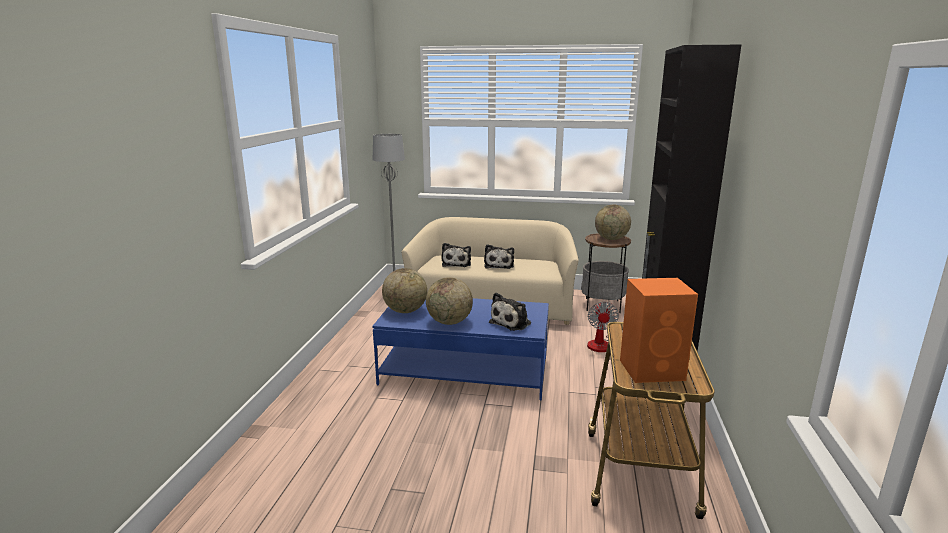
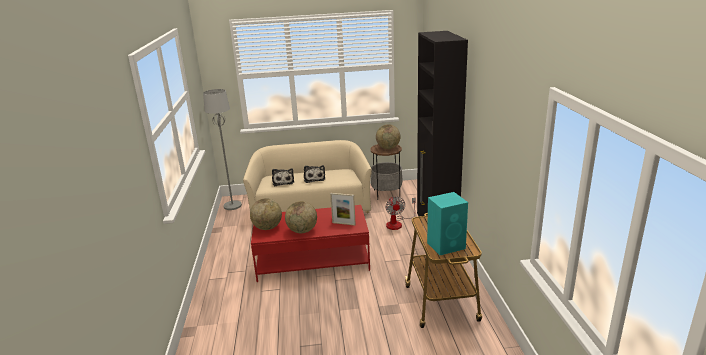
camera: 15 degrees left, 5 degrees up
(465, 371) = (313, 260): blue coffee table -> red coffee table
(512, 322) = (343, 223): plush toy -> picture frame
(653, 370) = (447, 245): orange speaker -> turquoise speaker

